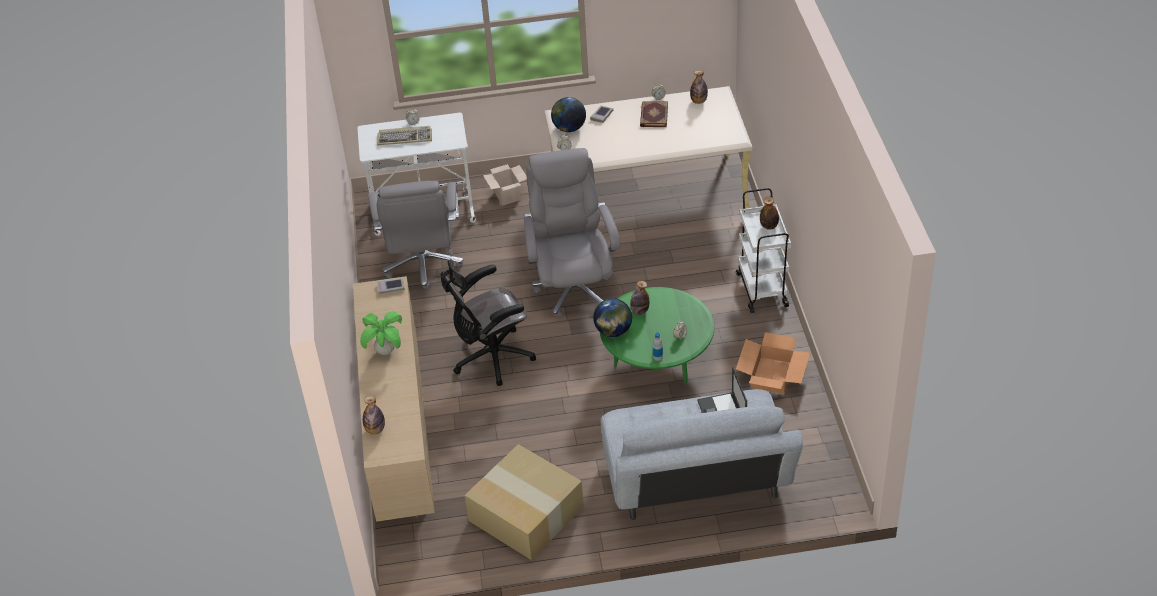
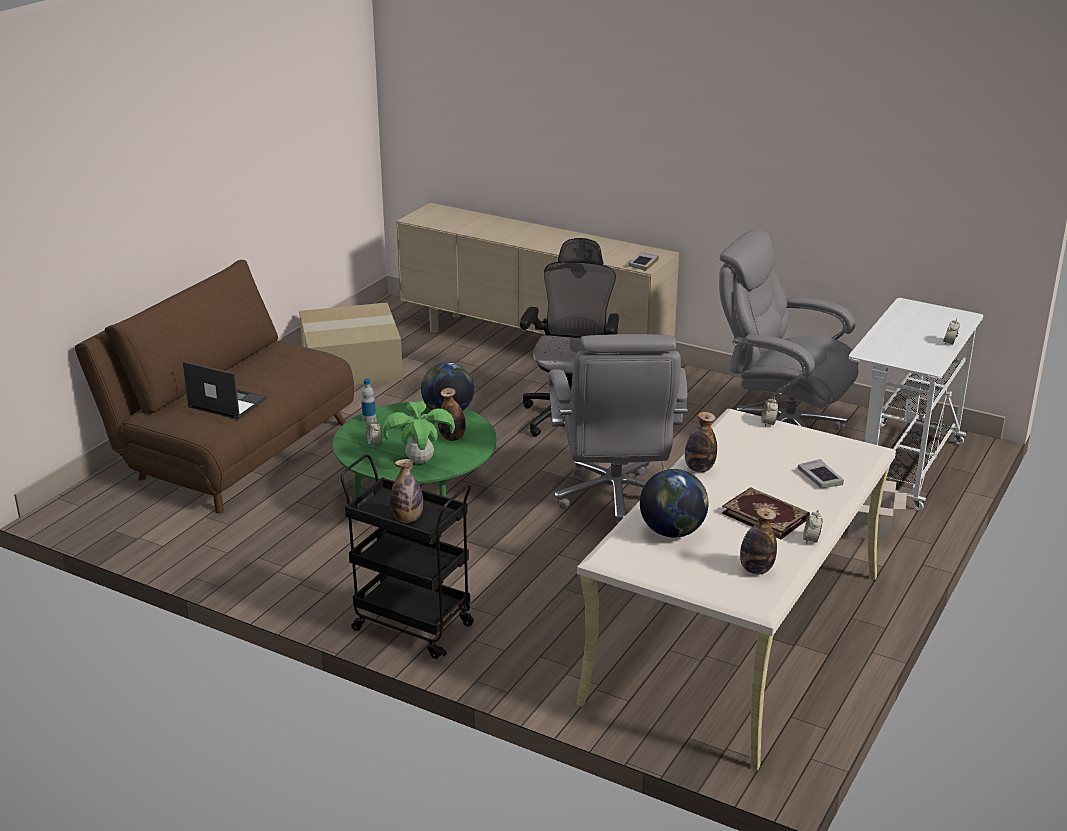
camera: 125 degrees right, 15 degrees down
(375, 430) = (463, 214): bottle -> bottle (699, 468)
(385, 351) = (553, 240): potted plant -> potted plant (419, 460)
(405, 137) = (919, 330): keyboard -> none
(569, 128) = (818, 444): globe -> globe (672, 531)
(573, 288) = (616, 501): grey office chair -> grey office chair turned 60 degrees clockwise
(697, 483) = (231, 448): grey sofa -> brown sofa
(762, 290) = (411, 626): white cart -> black cart
(772, 375) = (274, 557): cardboard box -> none

